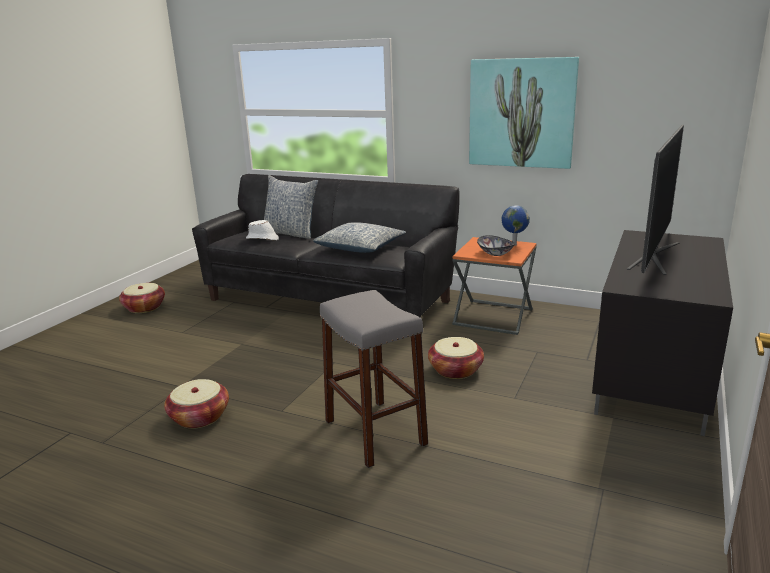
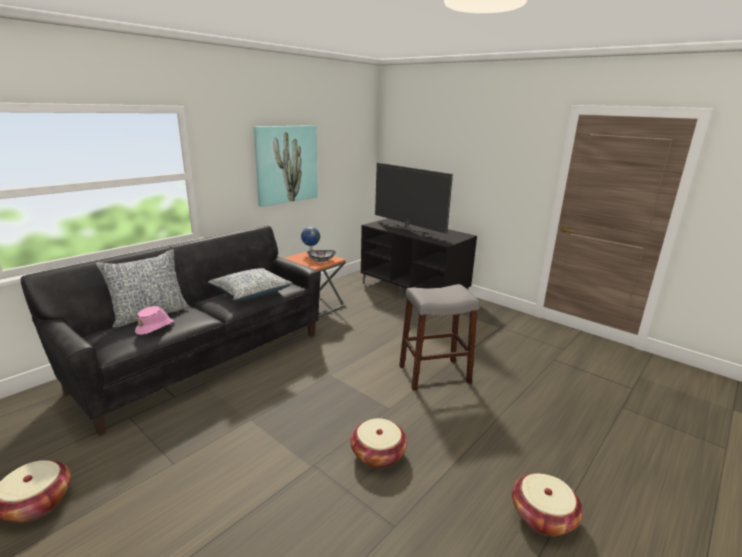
camera: 75 degrees left, 0 degrees up
(262, 239) = (155, 327): white hat -> pink hat
(455, 370) = (374, 334): basket -> basket (543, 517)

